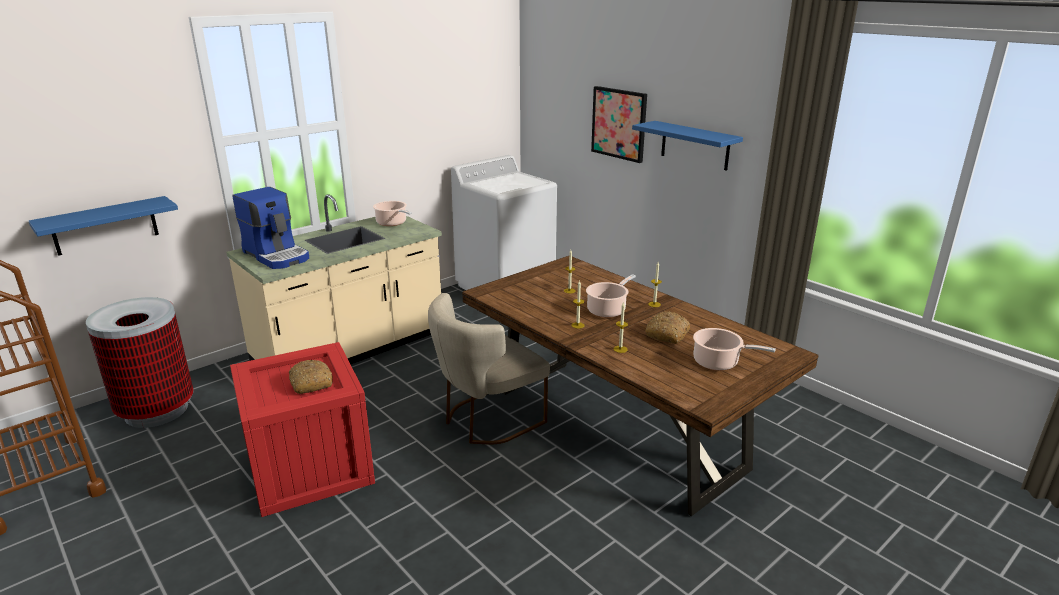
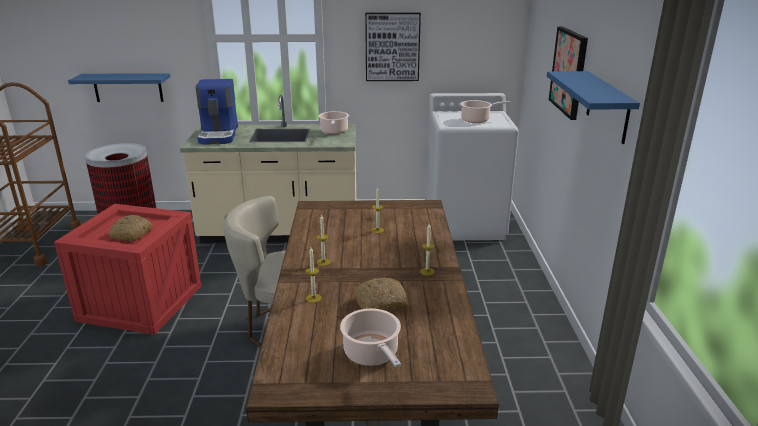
camera: 40 degrees right, 0 degrees up
(412, 124) = (392, 47): none -> picture
(608, 310) = (375, 259): cooking pot -> cooking pot (477, 120)

